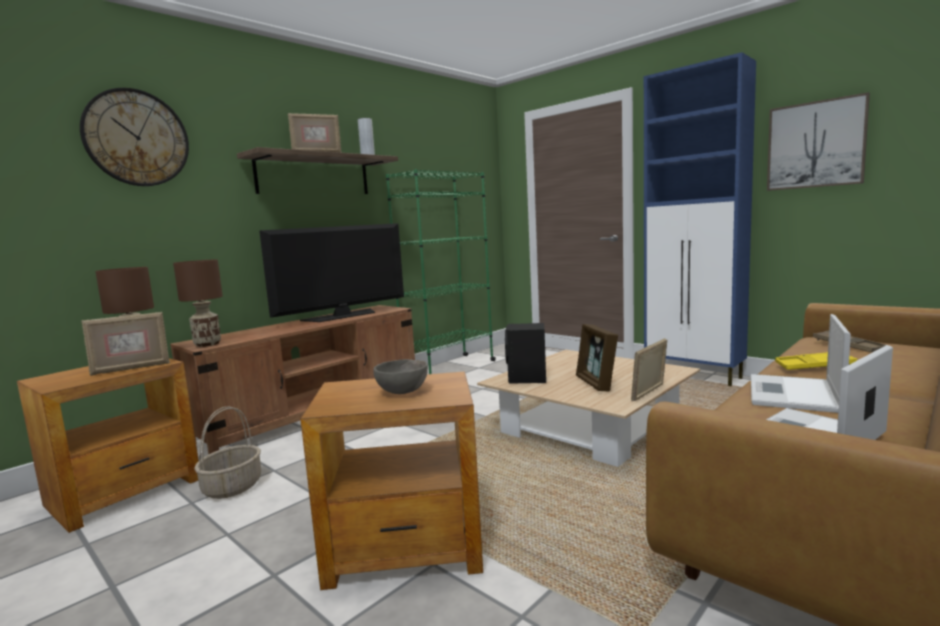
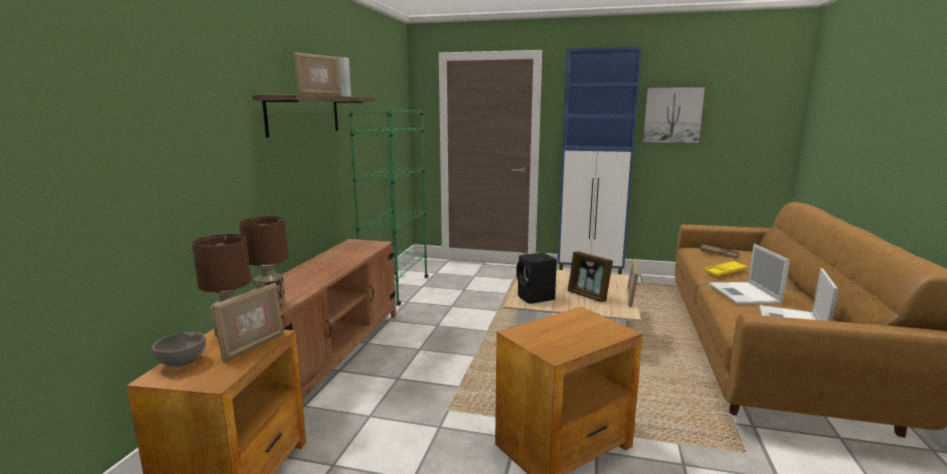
camera: 30 degrees left, 5 degrees up
(136, 138) = (175, 81): wall clock -> none
(232, 487) = (352, 440): basket -> none
(342, 316) = (342, 256): television -> none
(403, 392) = (579, 331): grey bowl -> grey bowl (183, 363)

